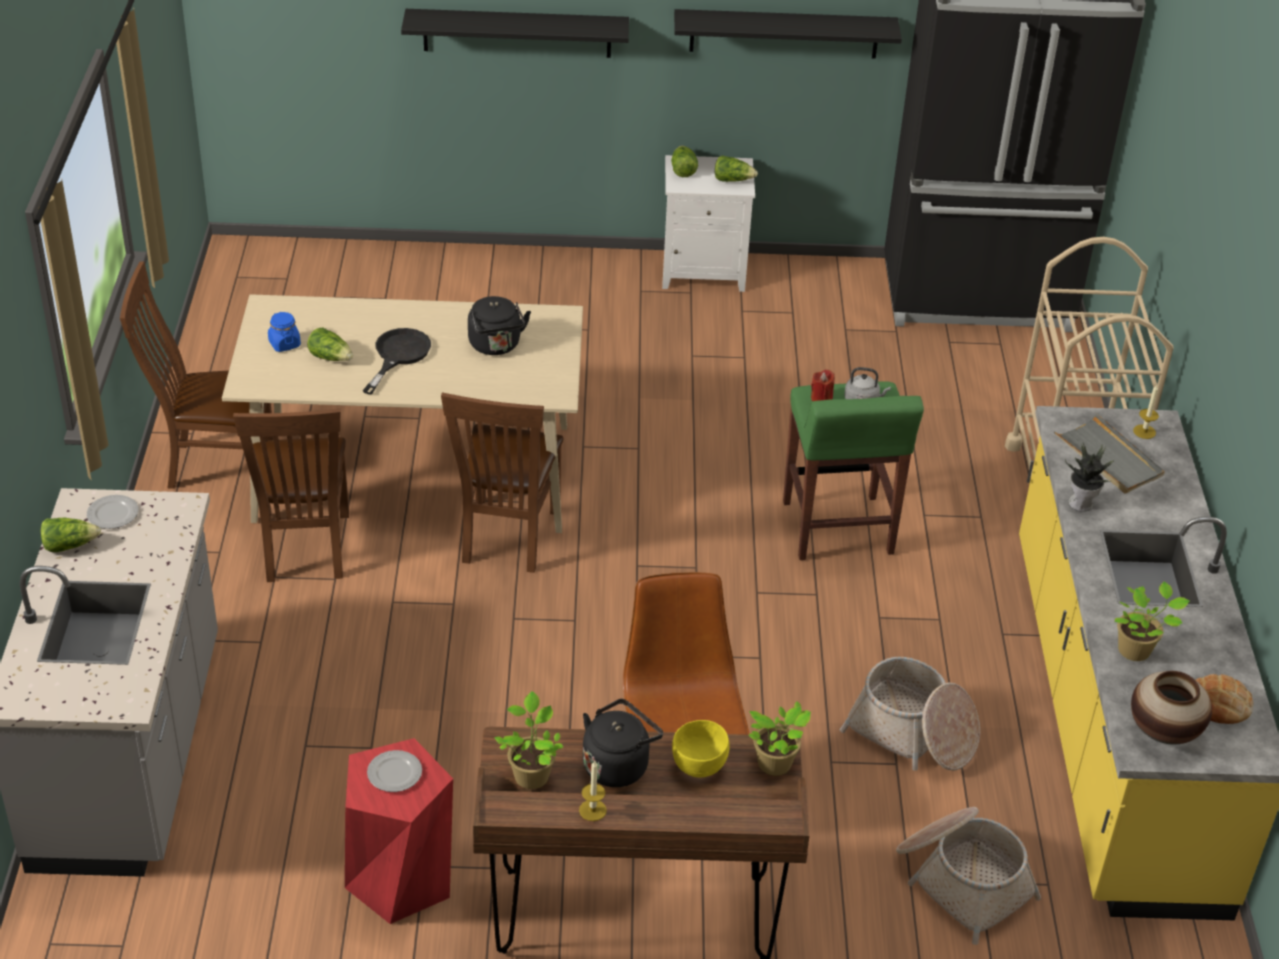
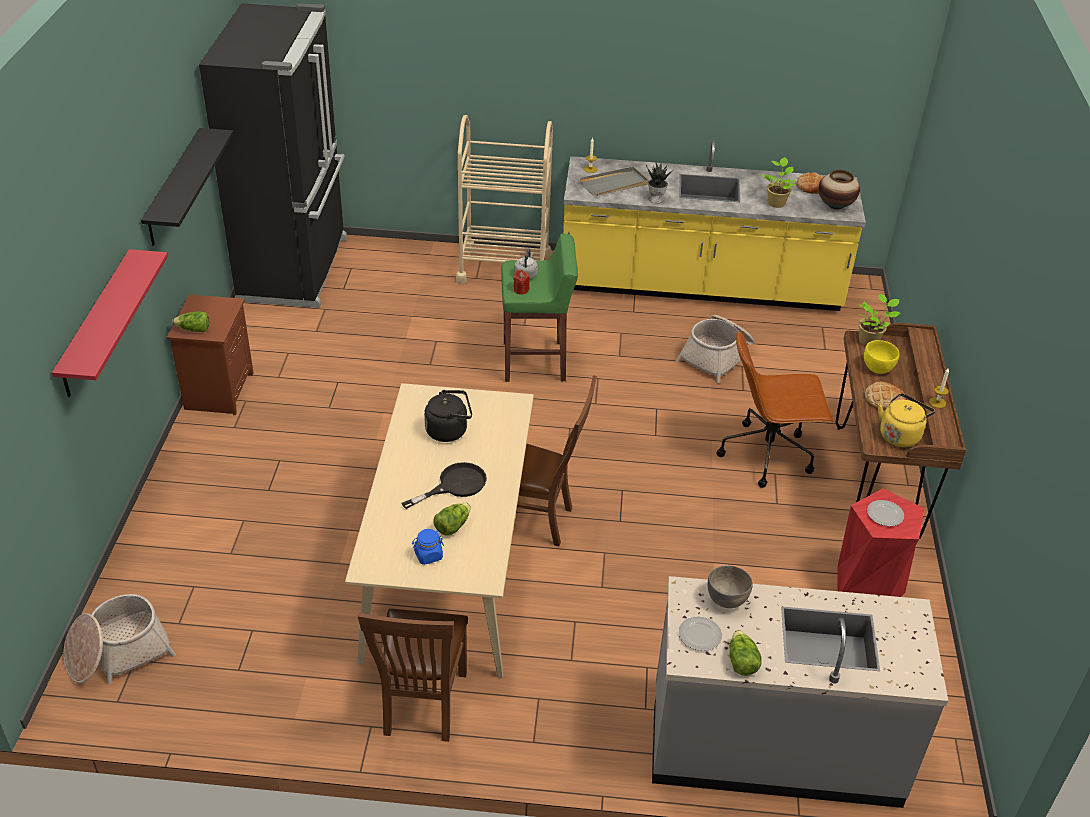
camera: 85 degrees left, 0 degrees up
(165, 538) = (727, 600): none -> grey bowl
(304, 551) = (541, 641): brown chair -> none
(398, 355) = (454, 485): black frying pan -> black frying pan turned 120 degrees clockwise
(517, 33) = (96, 324): black shelf -> red shelf
(531, 774) = (900, 435): potted plant -> yellow kettle
(618, 764) = (883, 399): black kettle -> bread
(704, 271) = (218, 390): white nightstand -> brown nightstand
(732, 180) = (218, 306): lettuce -> none
(961, 880) = (824, 355): basket -> basket (118, 652)

